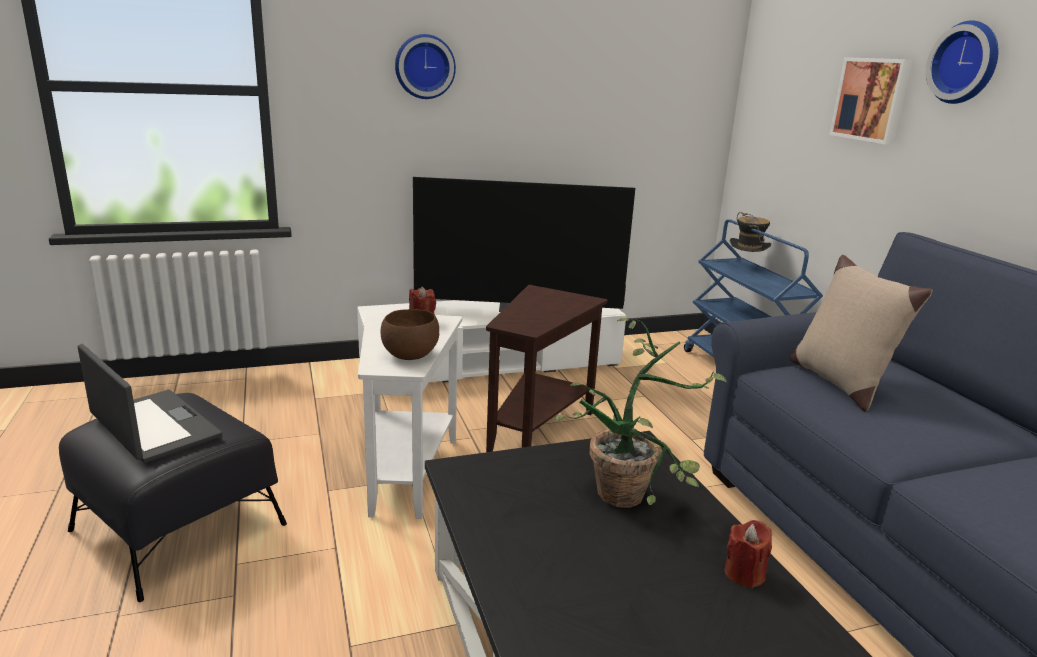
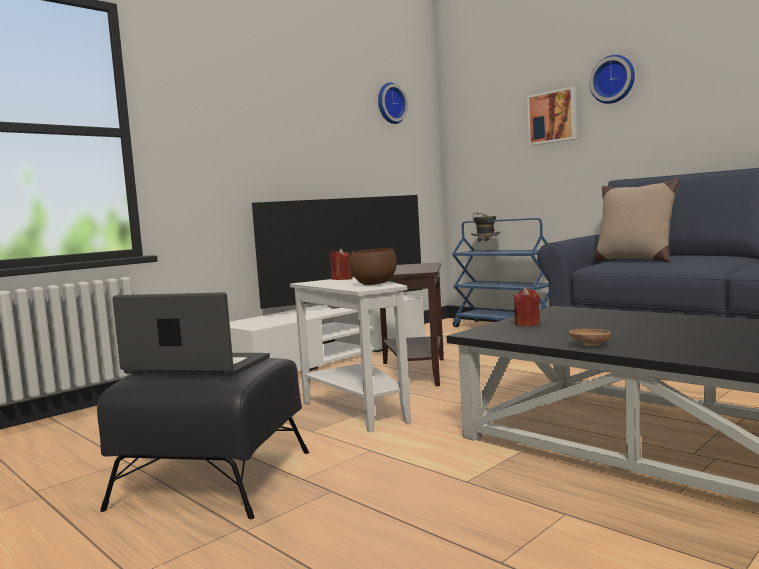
camera: 25 degrees left, 15 degrees down
(424, 66) = (247, 116): wall clock -> wall clock (390, 104)
(501, 566) = (590, 345): none -> brown bowl
(633, 493) = (597, 318): potted plant -> none
(744, 574) = (712, 321): red candle -> red candle (527, 324)

